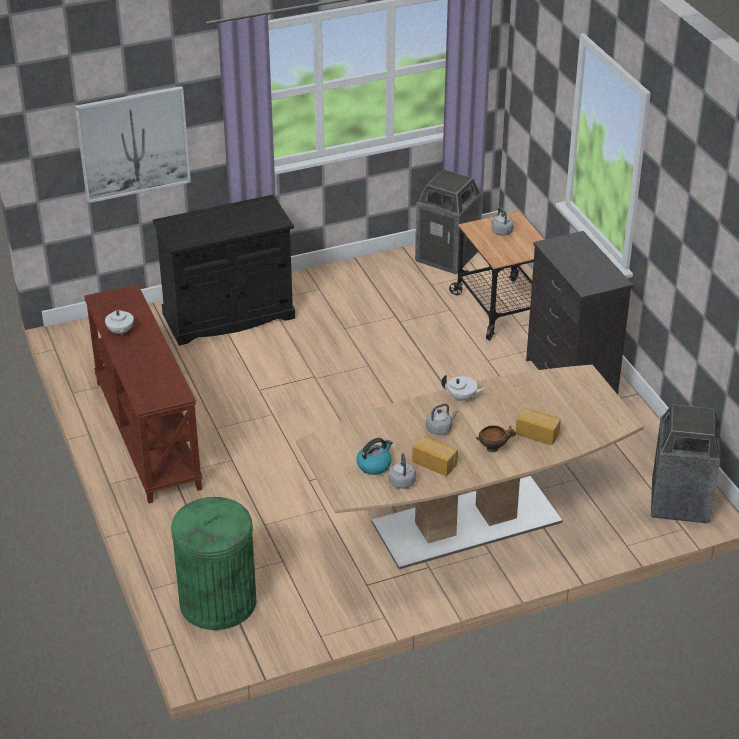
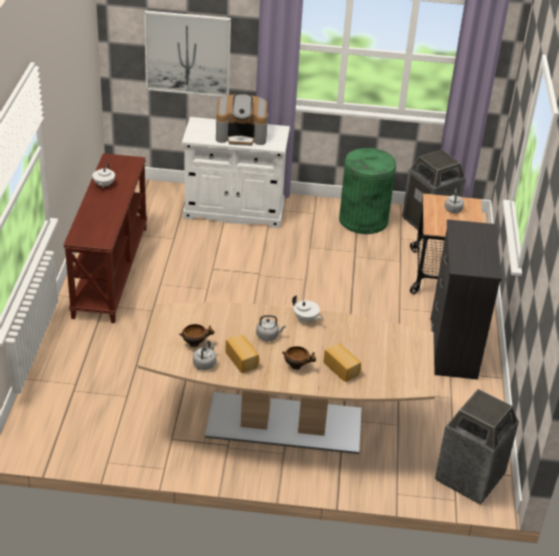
camera: 25 degrees right, 0 degrees up
(218, 602) = (58, 407): green trash can -> green trash can (363, 220)
(229, 316) = (234, 210): black cabinet -> white cabinet
(230, 222) = (241, 135): none -> coffee machine
(374, 465) = (195, 343): kettle -> bowl

